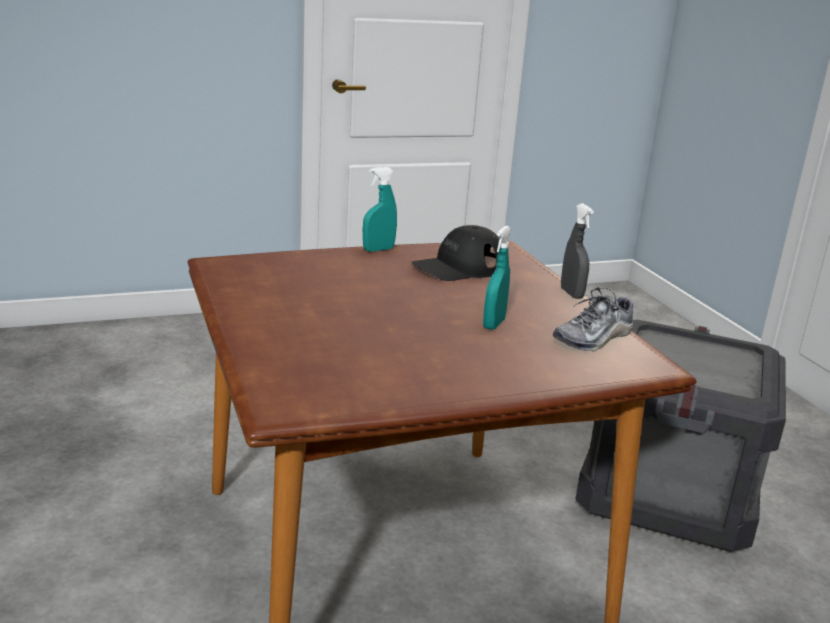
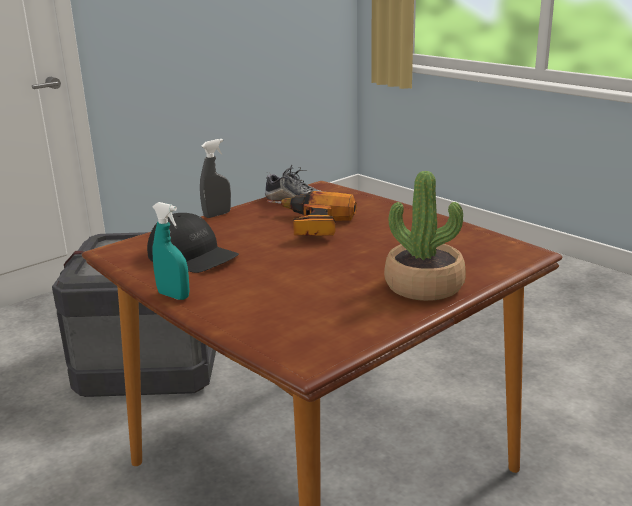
camera: 110 degrees left, 0 degrees up
(273, 329) = (424, 286): none -> potted plant
(493, 324) = (310, 226): turquoise spray bottle -> power drill

